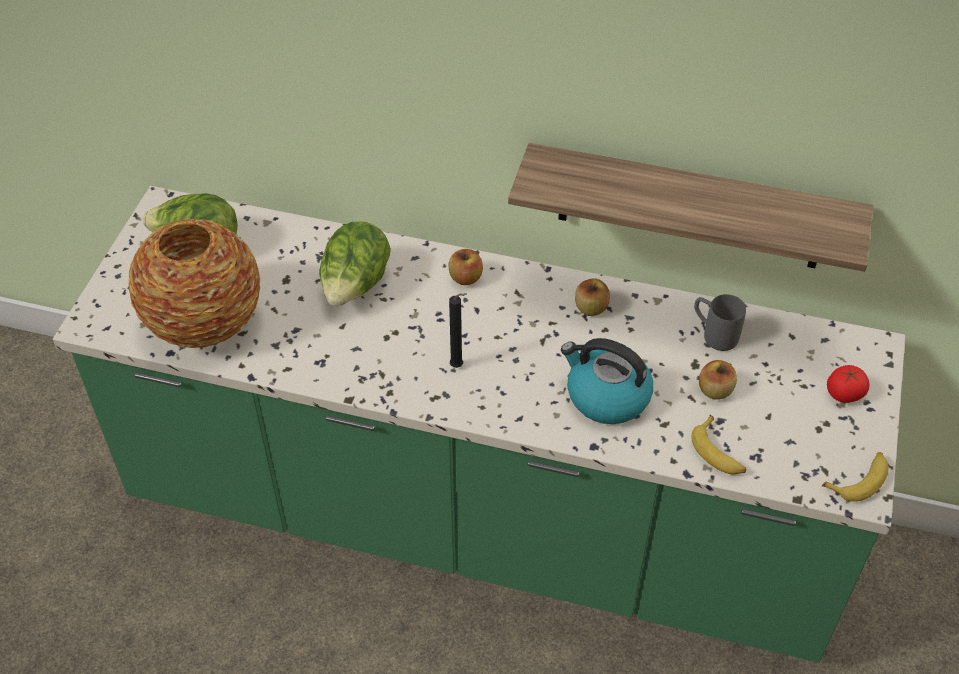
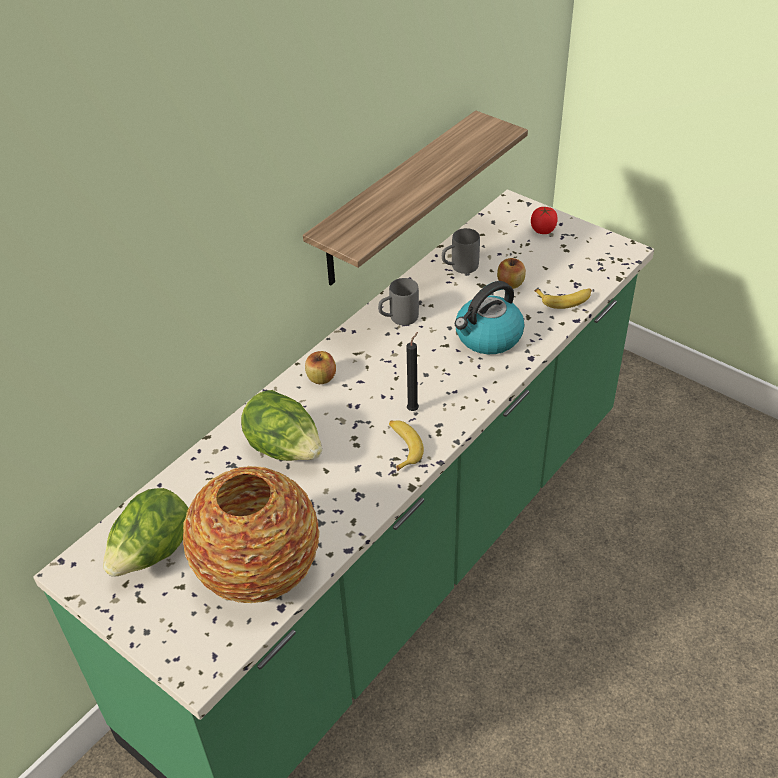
camera: 65 degrees left, 5 degrees down
(591, 308) = (398, 318): apple -> grey mug
(859, 479) = (614, 248): banana -> banana (402, 447)

